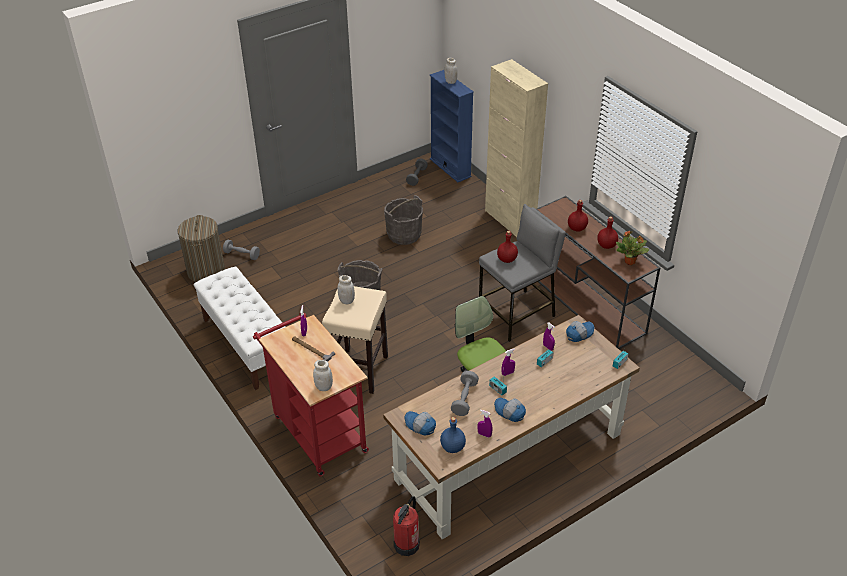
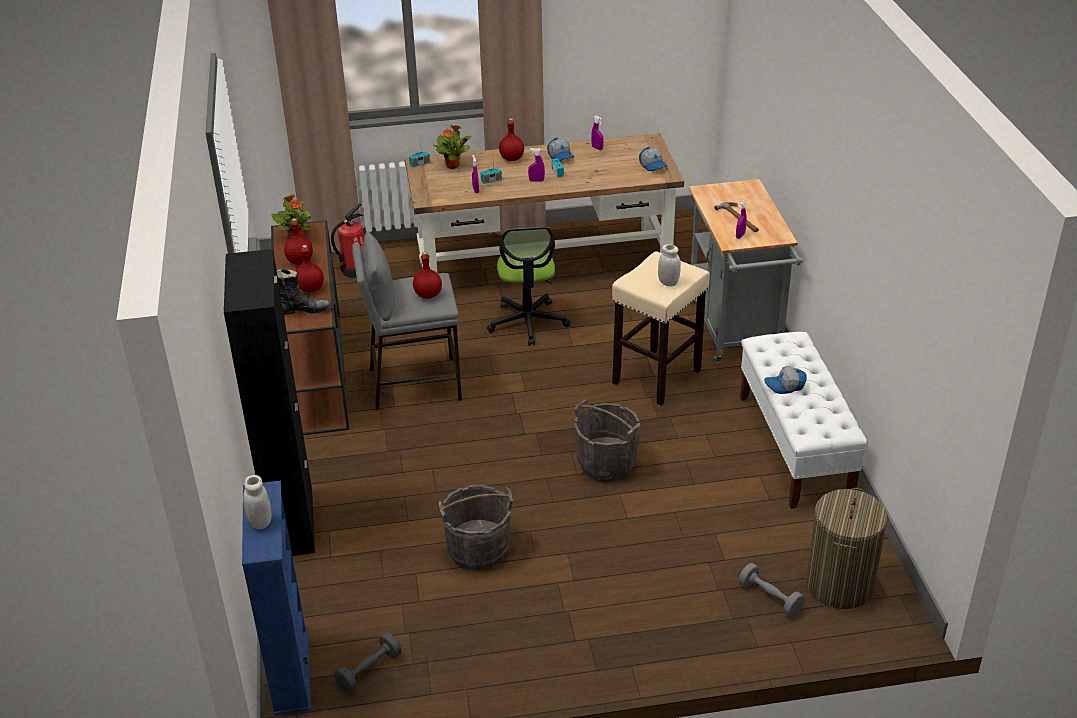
camera: 155 degrees left, 5 degrees down
(316, 430) = (735, 333): red cart -> grey cart
(324, 387) = (739, 187): white jar -> none
(407, 544) = (684, 232): fire extinguisher -> fire extinguisher (354, 270)
(452, 447) = (632, 147): blue bottle -> none
(464, 399) = (596, 173): grey dumbbell -> none
(509, 220) = (292, 522): beige cabinet -> black cabinet
(549, 395) = (512, 158): none -> red bottle
(565, 213) = (303, 310): none -> black boot
(579, 333) = (432, 193): cap -> cap (785, 386)
(591, 370) = (453, 165): none -> potted plant

